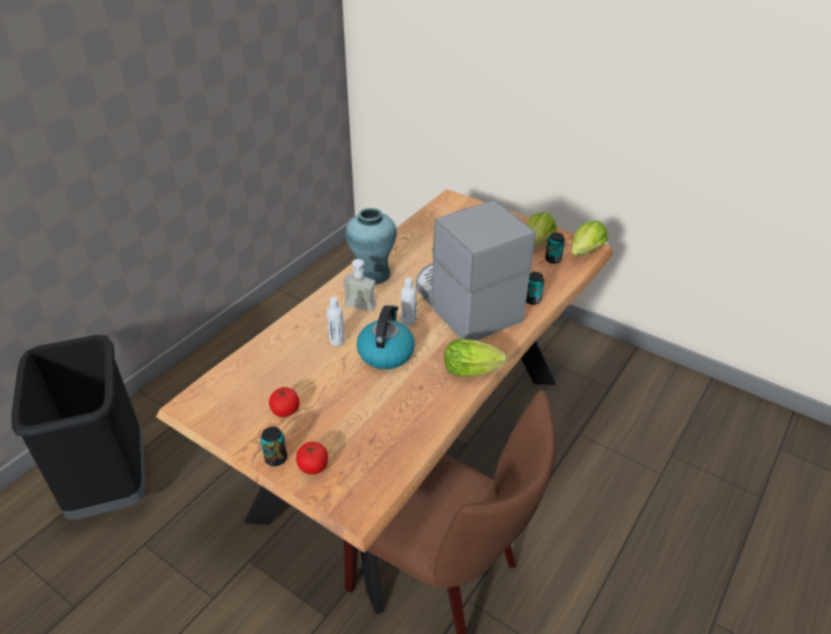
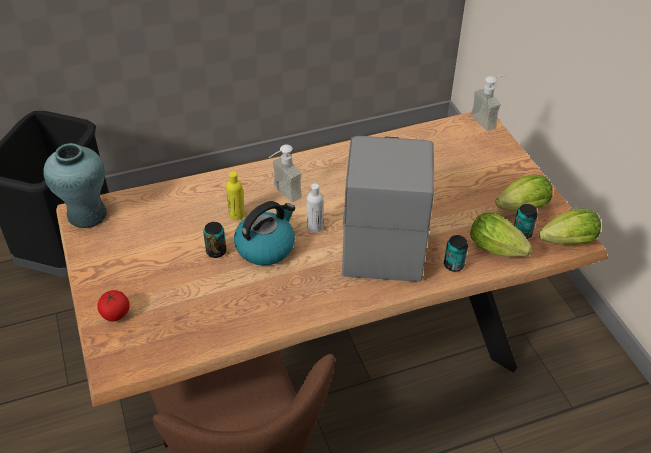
camera: 35 degrees right, 5 degrees up
(276, 458) = (96, 291): can -> can (216, 251)
(285, 410) = (139, 255): tomato -> none
(337, 340) = (236, 215): white bottle -> yellow bottle
(373, 274) = (328, 167): turquoise vase -> turquoise vase (87, 214)
(454, 197) = (488, 120): none -> soap dispenser
(474, 371) = (325, 305): lettuce -> lettuce (499, 250)

